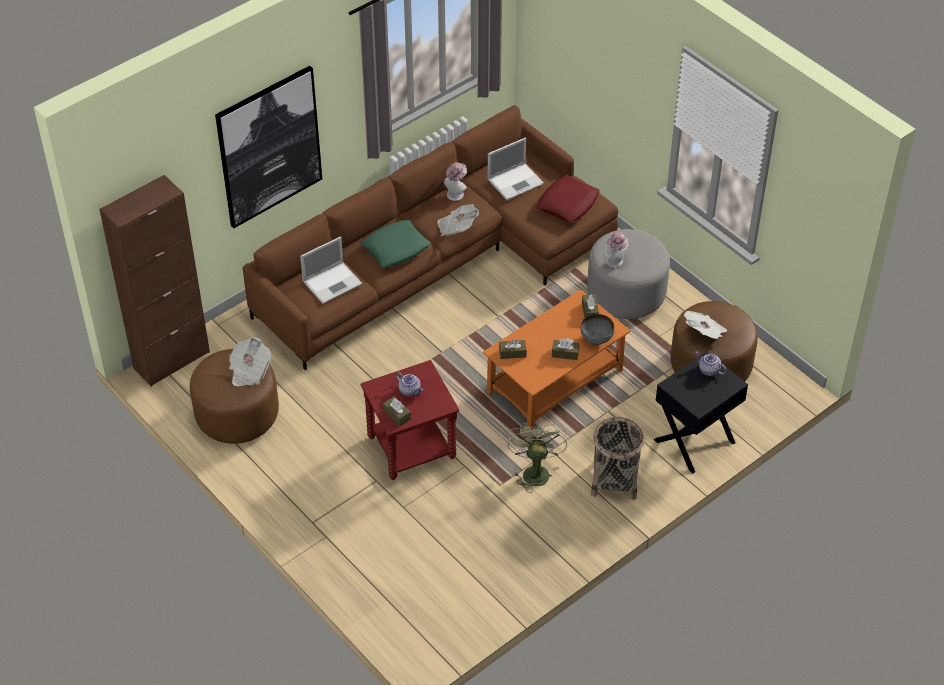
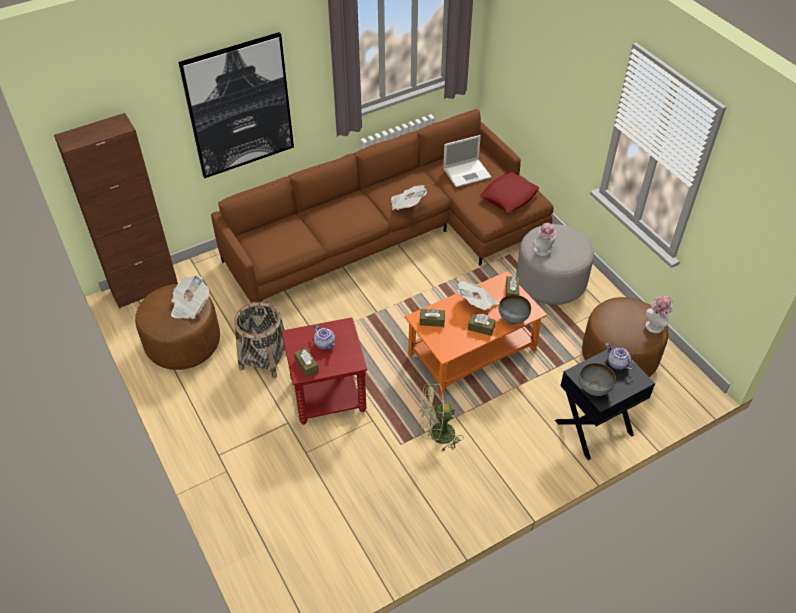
camera: 10 degrees right, 0 degrees up
(333, 282) = (287, 237): laptop -> none
(395, 248) = (350, 215): green pillow -> none
(456, 193) = (413, 176): hat -> hat (655, 325)
(534, 471) = (436, 435): green fan -> green fan turned 105 degrees counterclockwise
(614, 480) = (510, 455): basket -> basket (264, 359)
(689, 398) = (594, 389): none -> grey bowl
(704, 333) = (617, 326): newspaper -> newspaper (477, 303)

